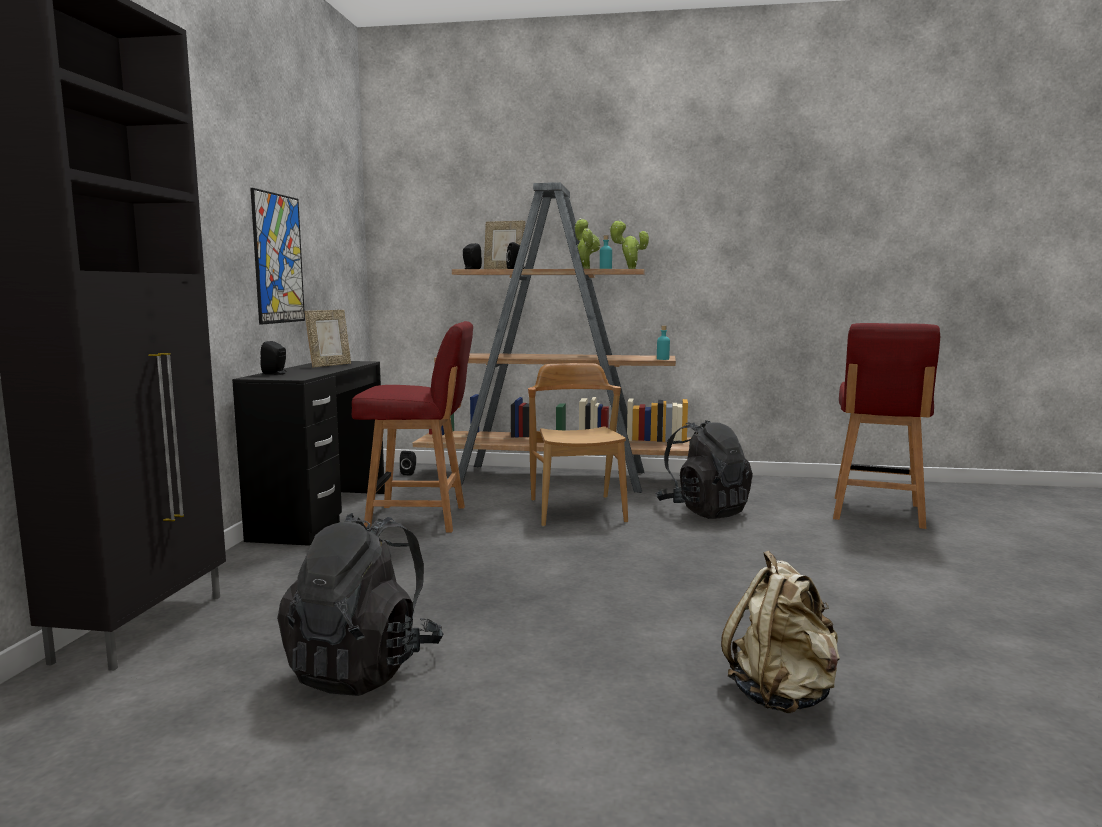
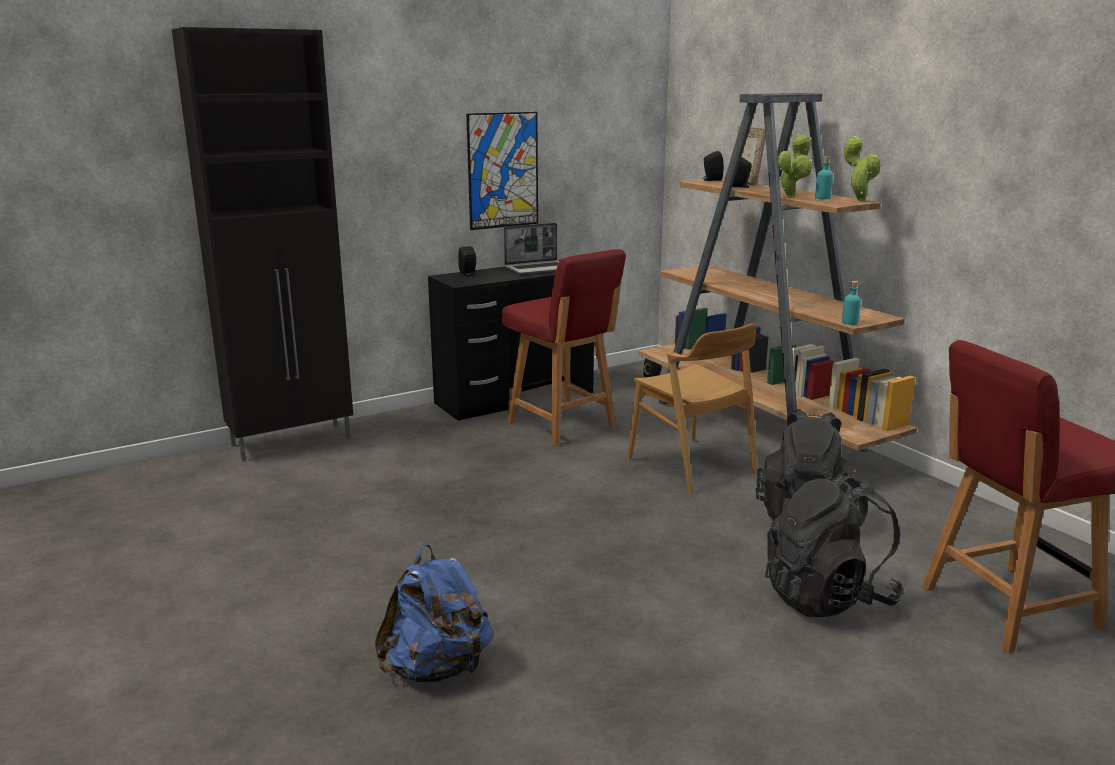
camera: 50 degrees right, 10 degrees up
(330, 365) = (539, 269): picture frame -> laptop
(364, 668) = (313, 516): black backpack -> black backpack (828, 597)
(577, 510) = (691, 466): brown chair -> brown chair turned 105 degrees clockwise
(782, 695) = (437, 668): beige backpack -> blue backpack

